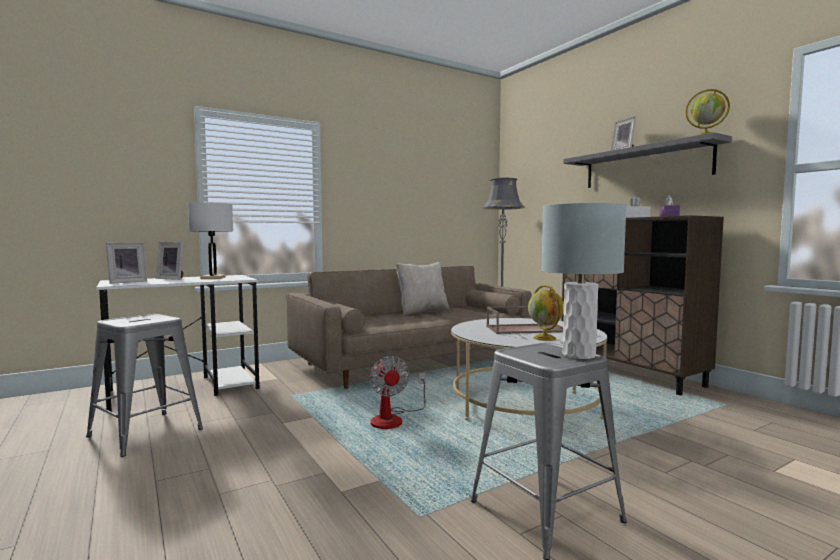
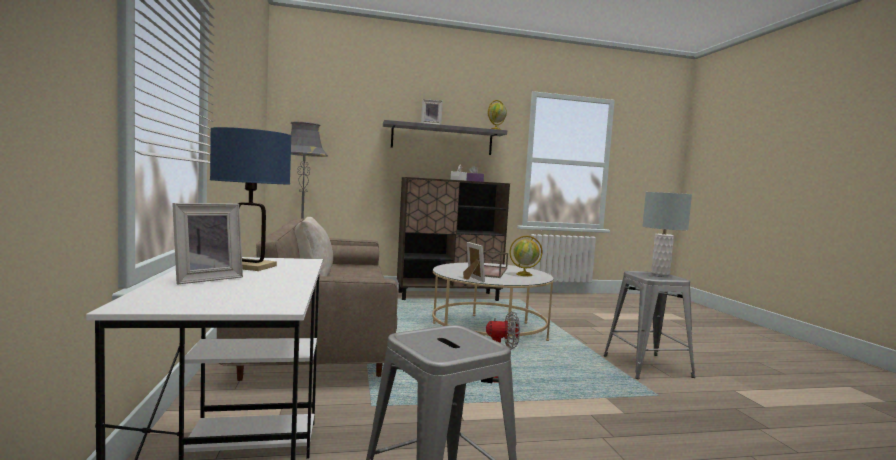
camera: 70 degrees left, 0 degrees up
(127, 282) = (223, 298): picture frame -> picture frame (471, 279)
(213, 278) = (249, 266): white table lamp -> blue table lamp

